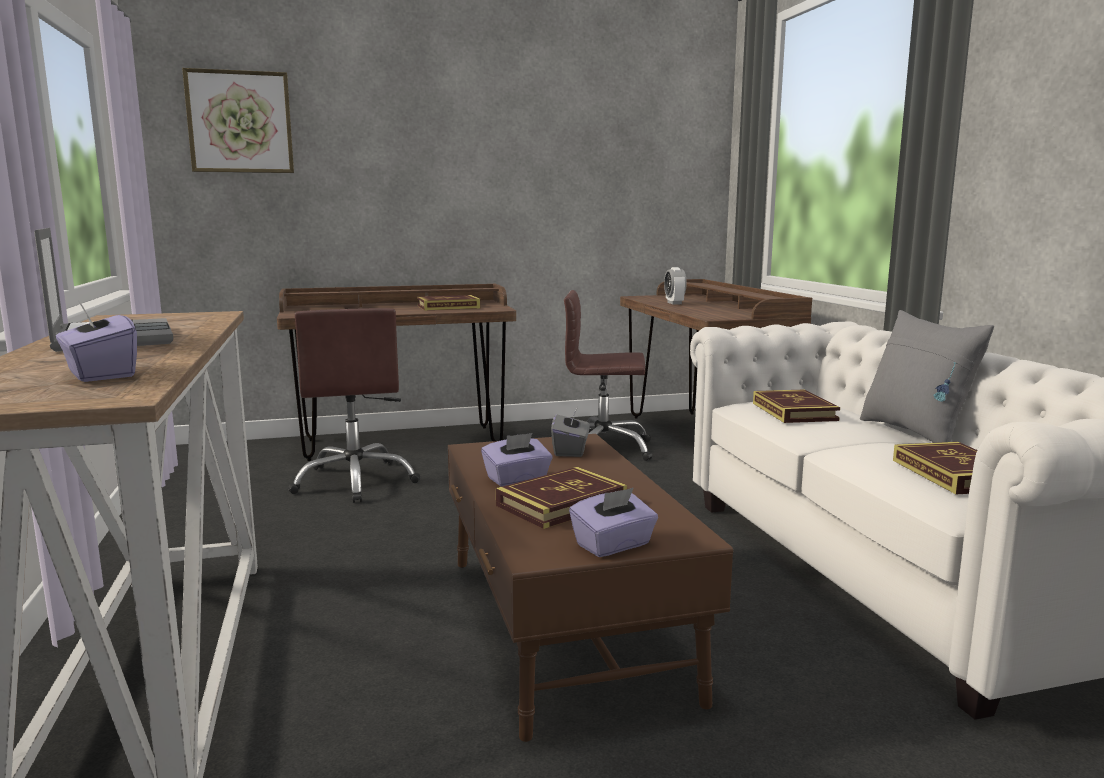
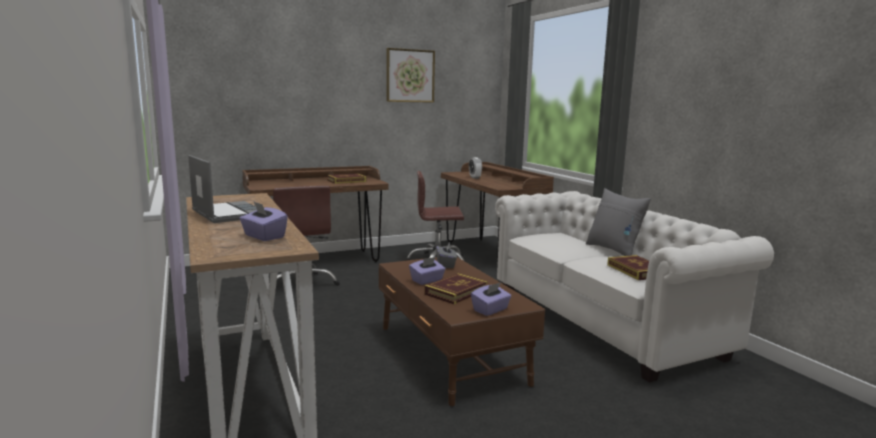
camera: 10 degrees left, 0 degrees up
(240, 122) = (217, 69): picture -> picture (410, 76)
(794, 411) = (553, 240): book -> none

